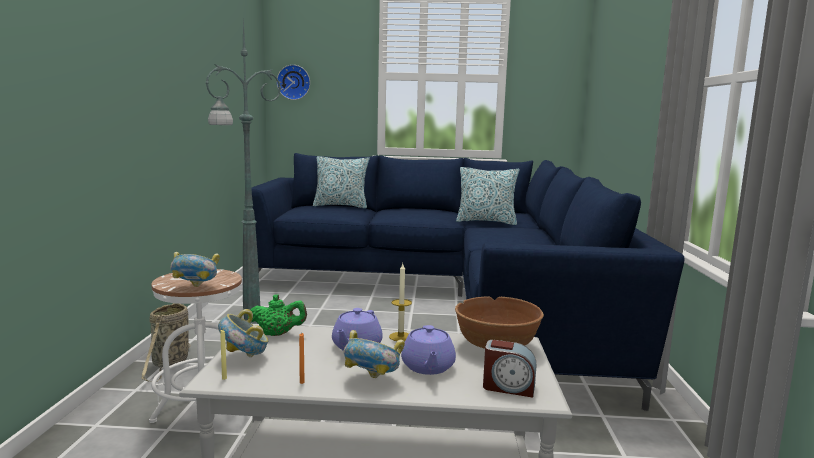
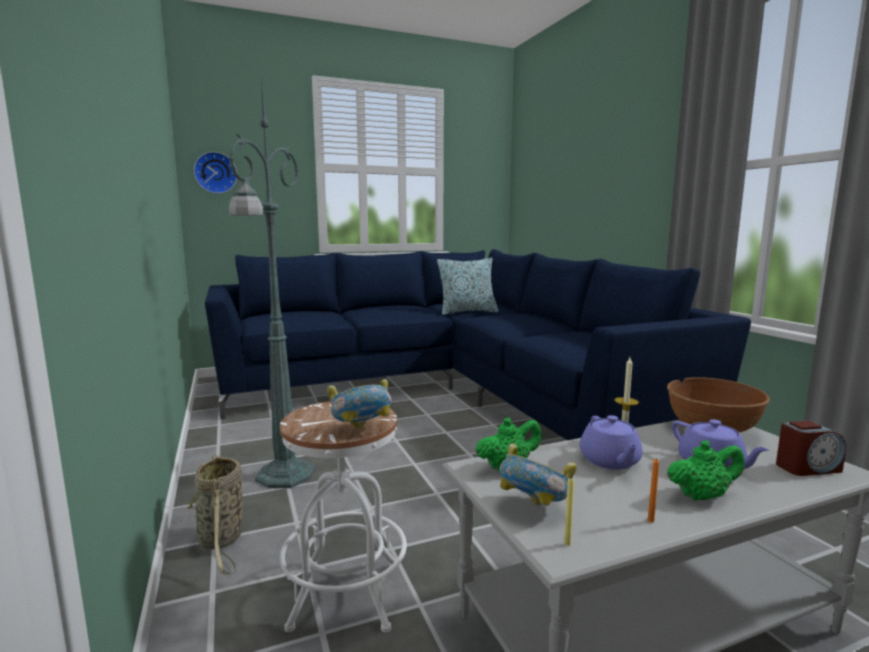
camera: 25 degrees left, 0 degrees up
(341, 206) = (303, 311): pillow -> none
(372, 380) = (702, 496): bowl -> green teapot

